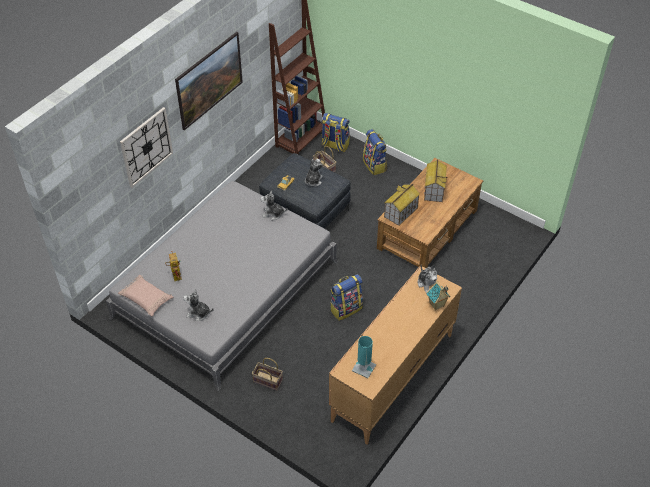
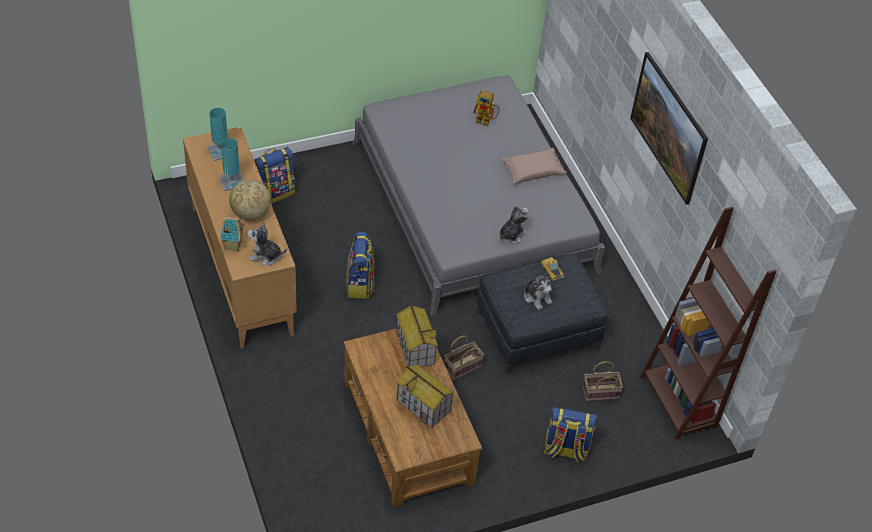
camera: 120 degrees right, 0 degrees up
(146, 147) = (608, 61): wall clock -> none
(146, 297) = (474, 91): beige pillow -> beige pillow (533, 169)
(198, 313) = (421, 117): plush toy -> none
(267, 381) = (330, 179): basket -> basket (463, 366)
(335, 145) = (638, 430): backpack -> backpack (274, 192)
(385, 342) = (232, 182): none -> turquoise table lamp
(402, 313) = (250, 213): none -> globe

